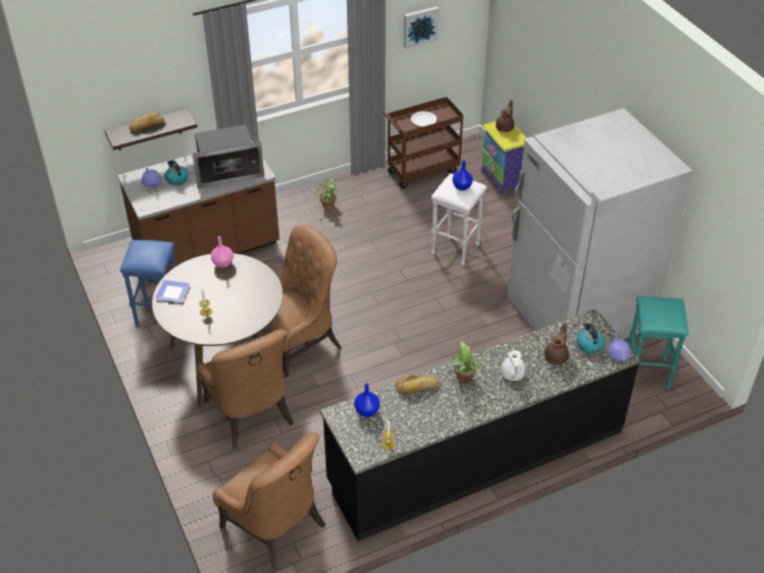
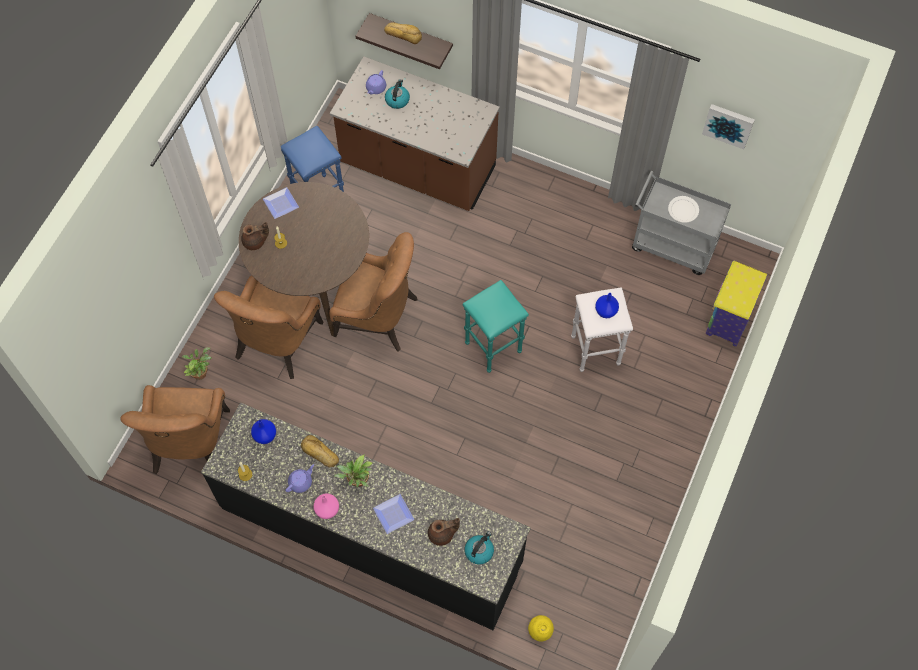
camera: 50 degrees right, 20 degrees up
(223, 263) = (342, 211): pink vase -> pink vase (327, 510)
(228, 171) = (440, 127): microwave -> none
(327, 205) = (554, 210): potted plant -> potted plant (200, 372)
(421, 173) = (670, 249): brown cart -> grey cart
(505, 127) = (748, 282): brown teapot -> brown teapot (255, 242)
(512, 375) = (392, 514): white teapot -> plate
(578, 314) = (606, 506): white fridge -> none
(618, 354) = (488, 581): purple teapot -> purple teapot (301, 482)
(644, 406) = (540, 631): none -> yellow vase
(648, 373) = (583, 611): turquoise stool -> turquoise stool (493, 348)

